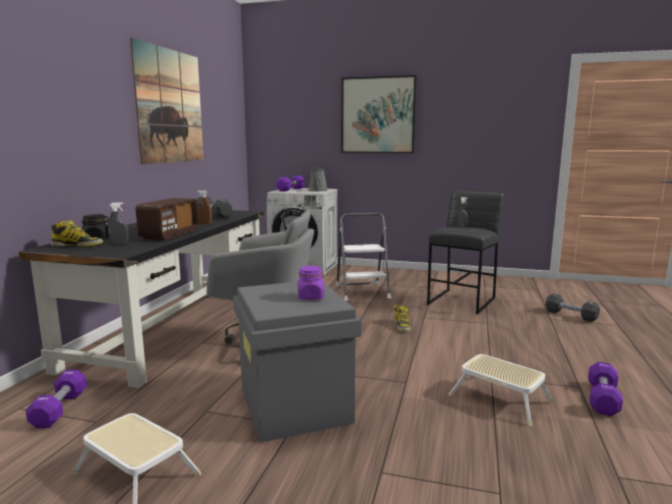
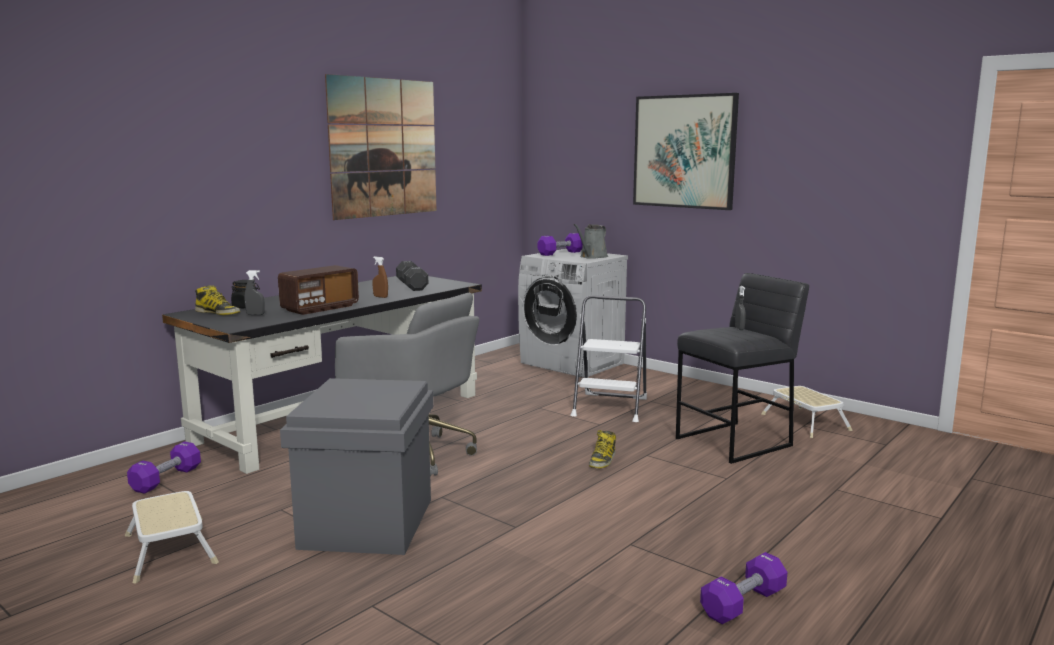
camera: 25 degrees right, 0 degrees up
(310, 297) = (377, 400): purple jar -> none
(500, 399) = (603, 570): beige step ladder -> beige step ladder (805, 422)
(570, 315) = (879, 490): black dumbbell -> none

